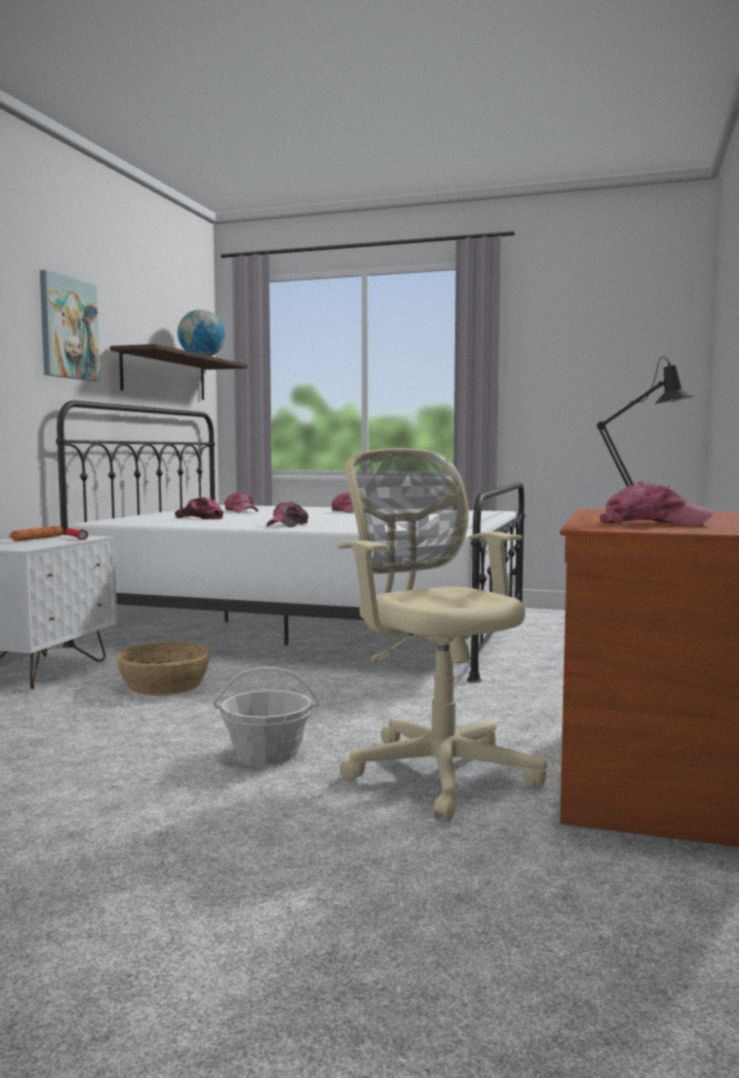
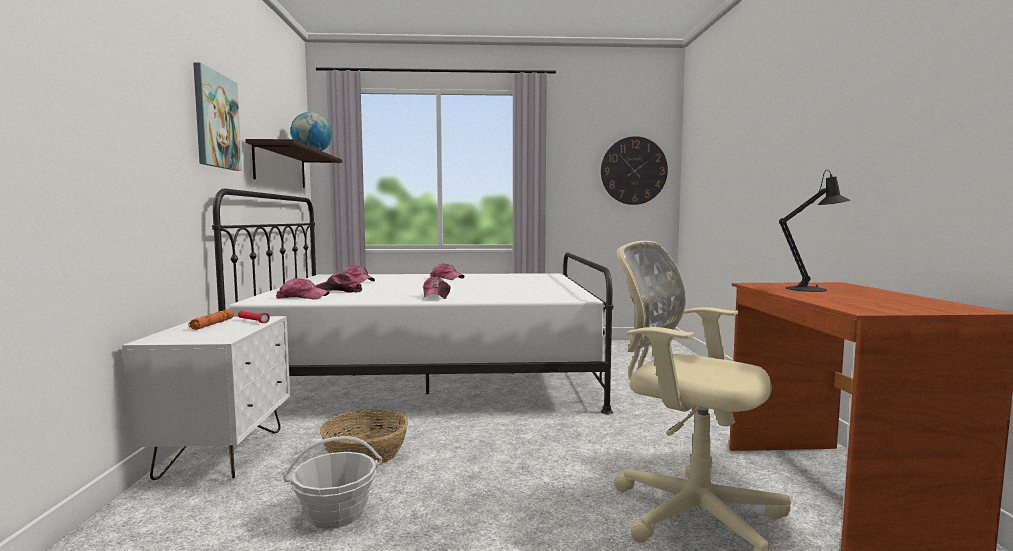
camera: 20 degrees left, 0 degrees up
(267, 753) = (539, 522): basket -> basket (336, 513)
(633, 365) = (633, 170): none -> wall clock
(654, 523) = (873, 301): cap -> cap (302, 297)

